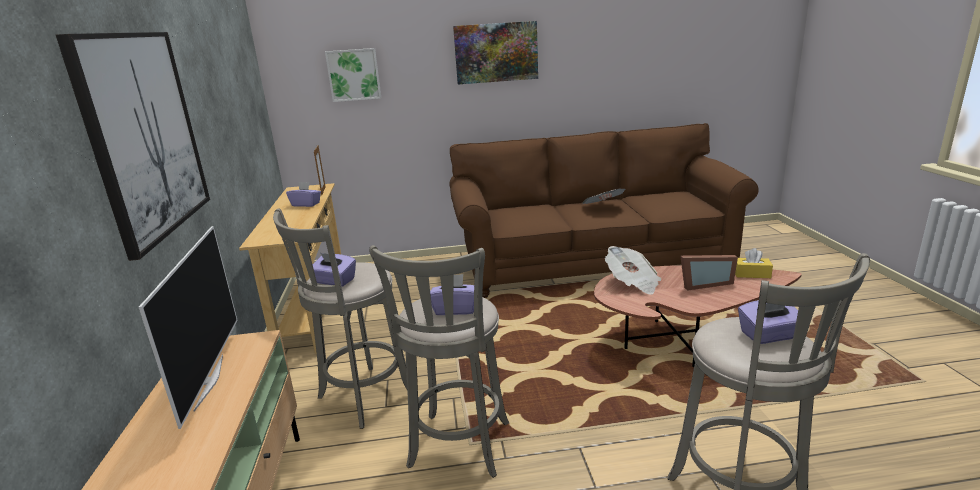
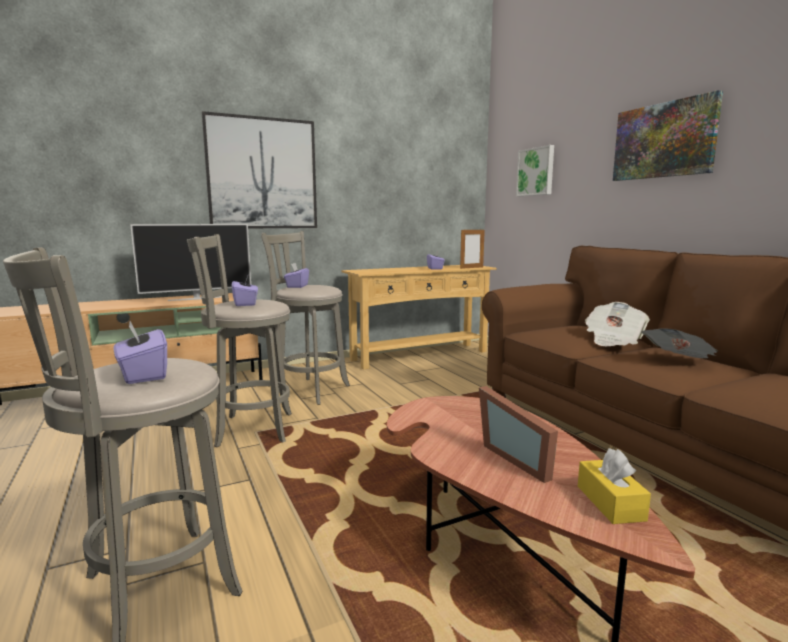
camera: 70 degrees right, 10 degrees down
(632, 283) = (477, 413): newspaper -> newspaper (613, 340)

